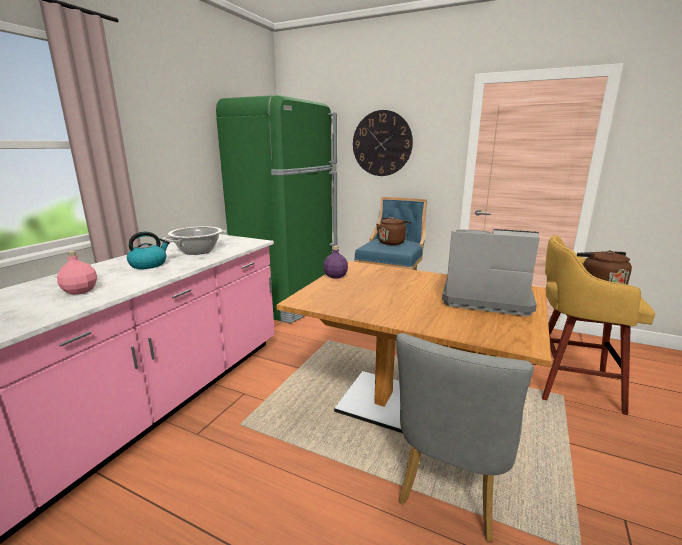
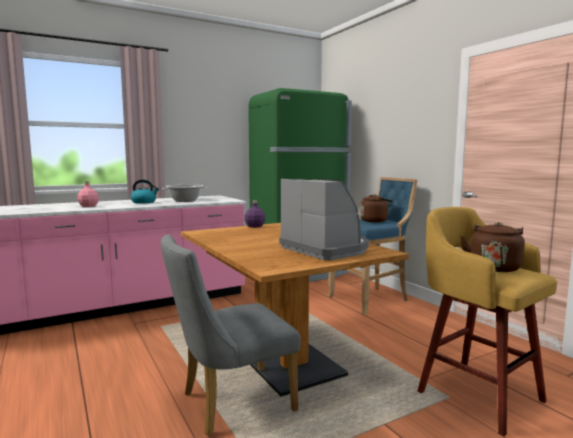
camera: 35 degrees right, 10 degrees down
(382, 143) = (388, 126): wall clock -> none

